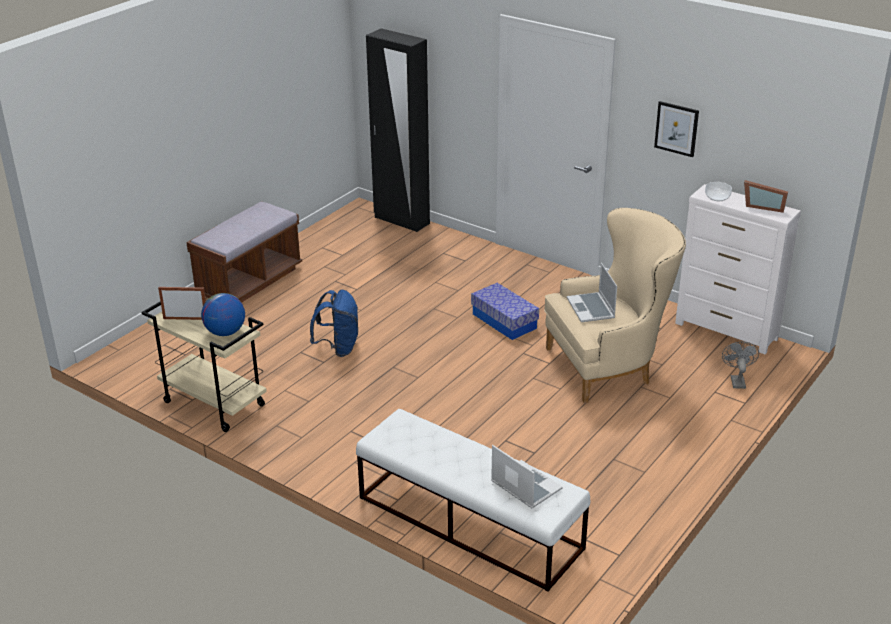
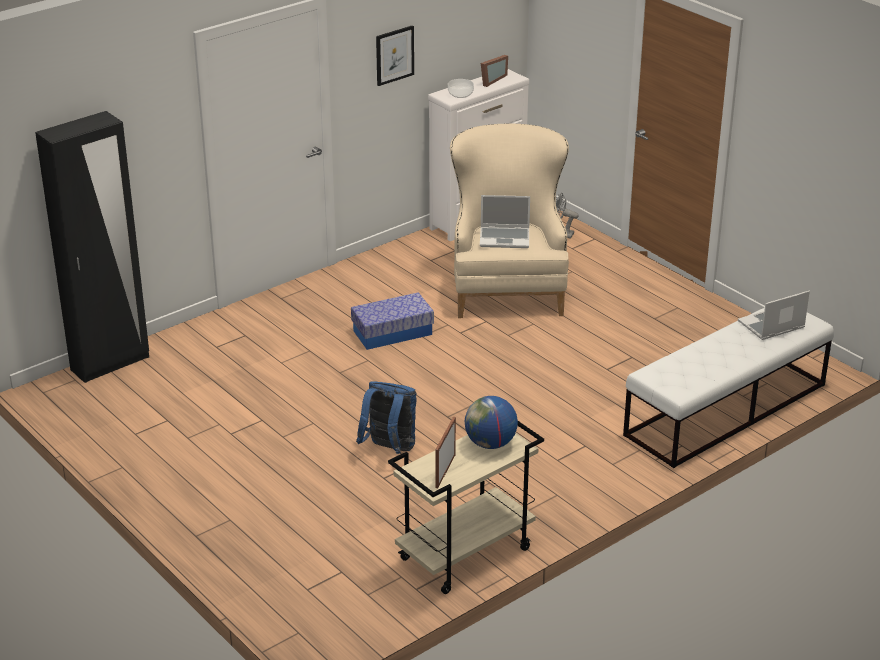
camera: 75 degrees left, 0 degrees up
(249, 281) = (186, 503): brown bench -> none

